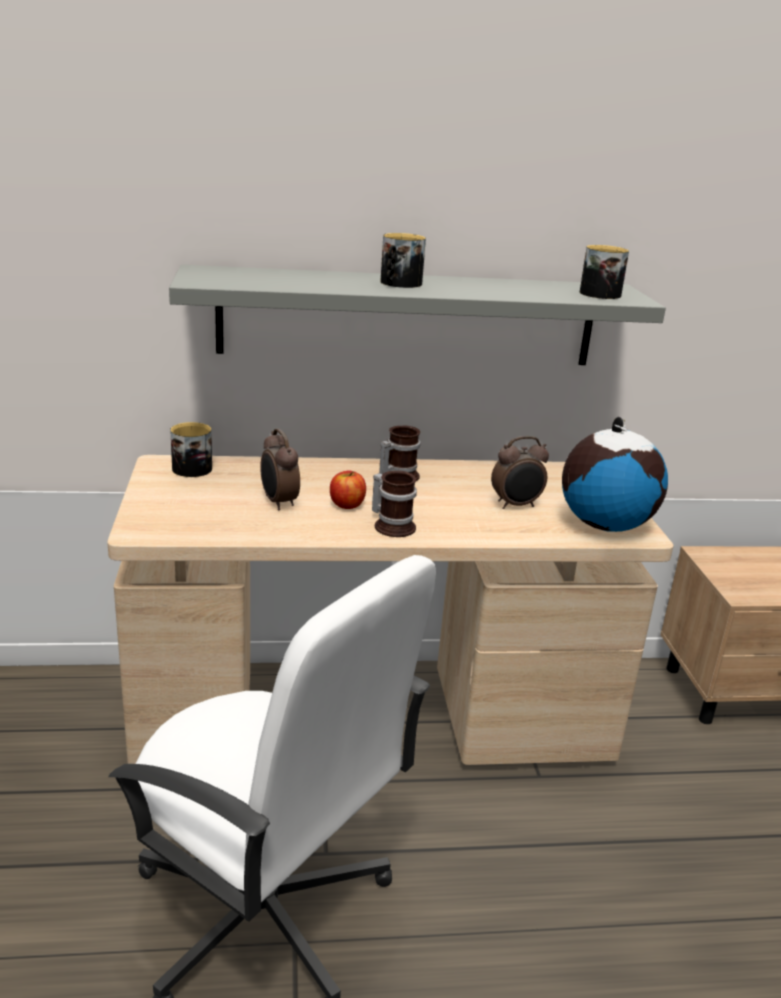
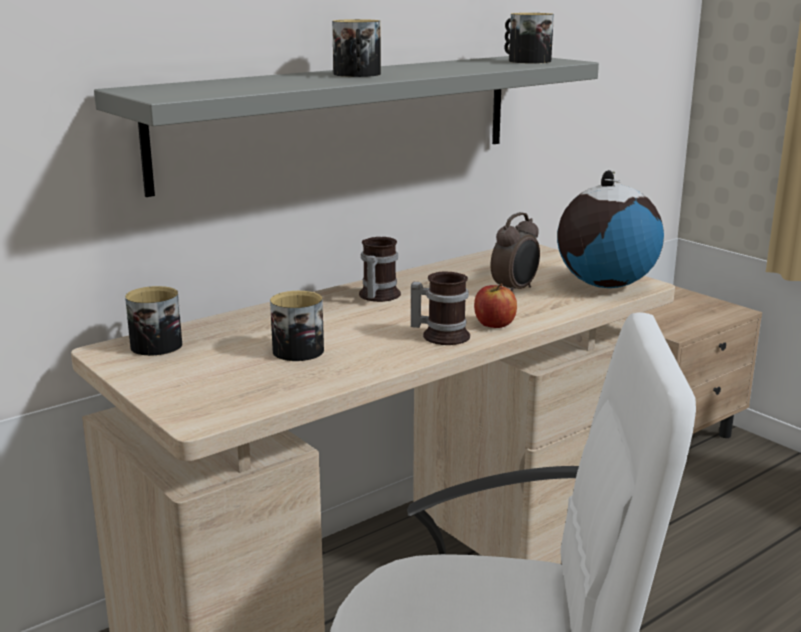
camera: 30 degrees left, 5 degrees down
(278, 502) = (302, 348): alarm clock -> mug
(347, 504) = (371, 331): apple -> apple (494, 324)

